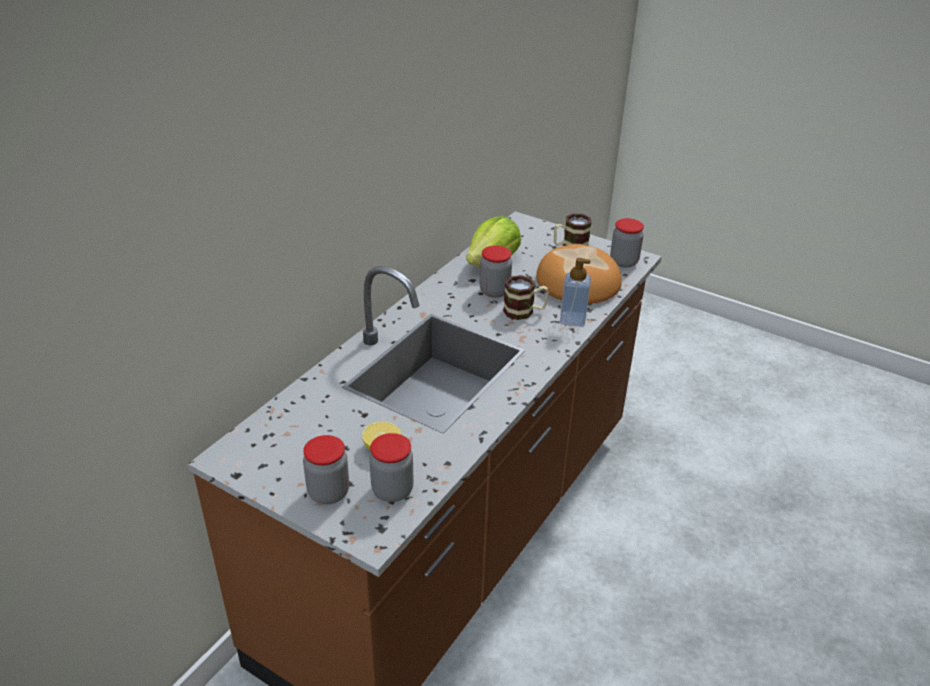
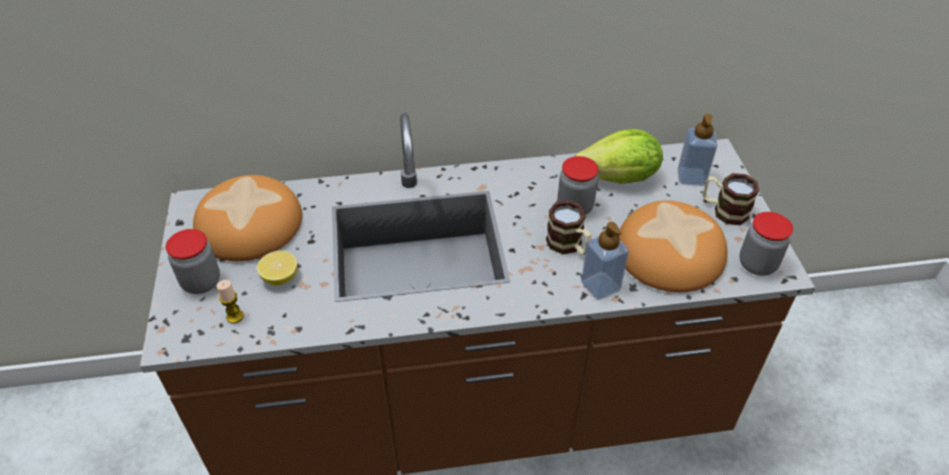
camera: 50 degrees right, 10 degrees up
(298, 436) = (250, 223): none -> bread
(392, 490) = (235, 316): jar -> candle
(528, 240) = (691, 177): none -> soap dispenser

